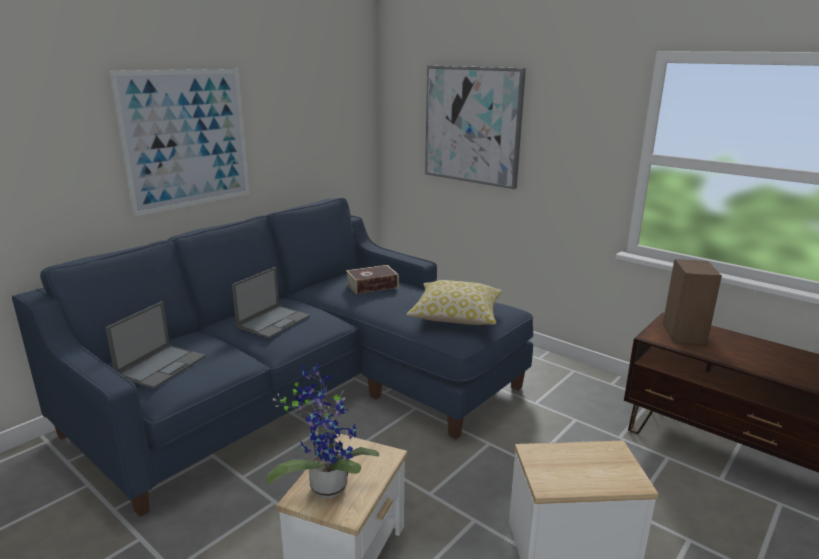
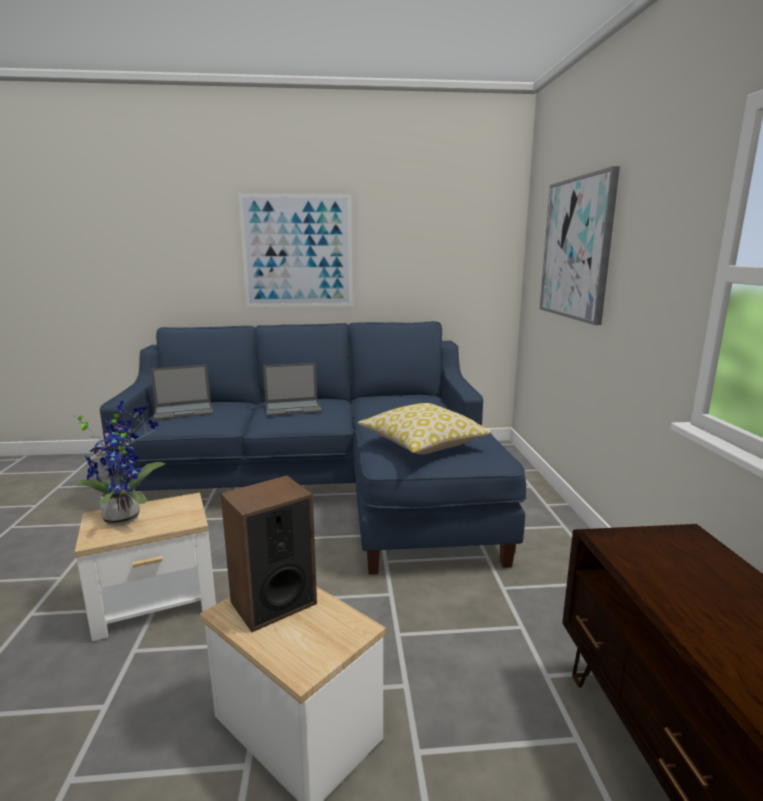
camera: 45 degrees right, 5 degrees down
(372, 285) = (408, 404): book -> none
(683, 334) = (668, 555): speaker -> speaker (273, 602)

